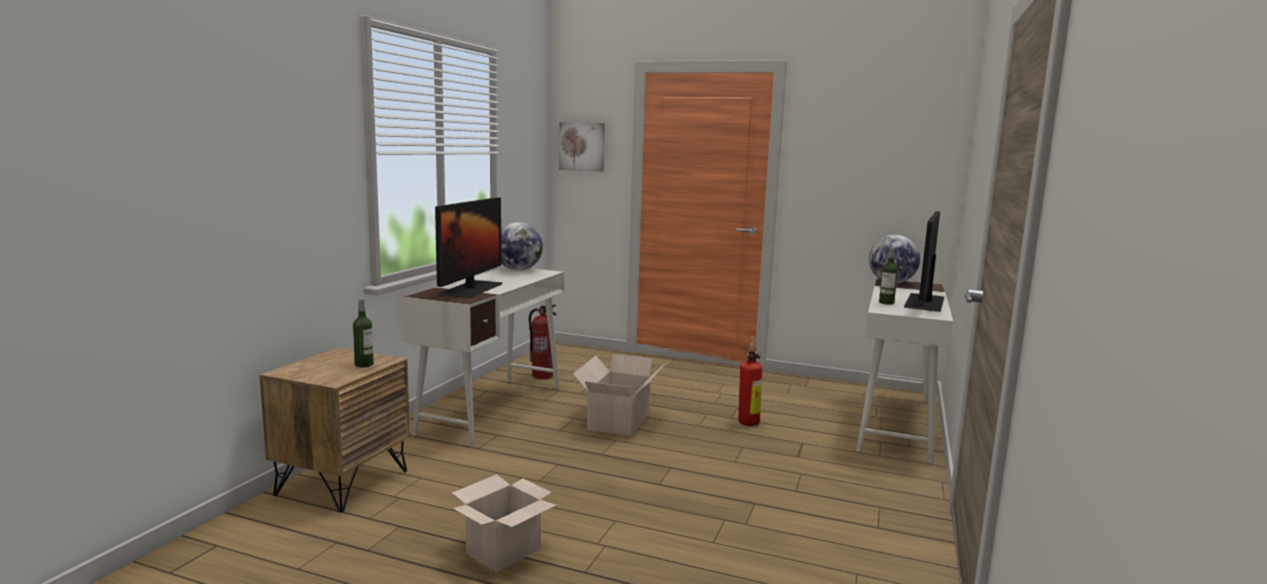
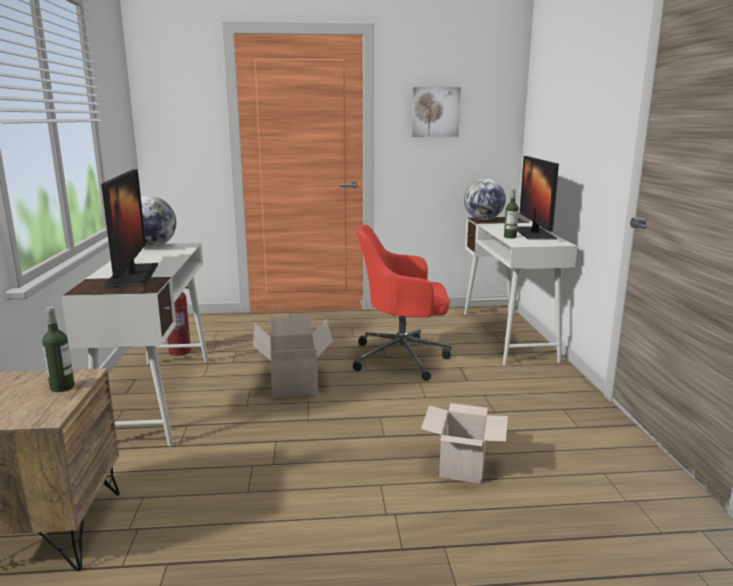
camera: 25 degrees left, 5 degrees up
(503, 552) = (306, 555): cardboard box -> cardboard box (463, 467)
(582, 146) = (171, 112): picture -> picture (435, 112)
(749, 422) = (403, 358): fire extinguisher -> red office chair

